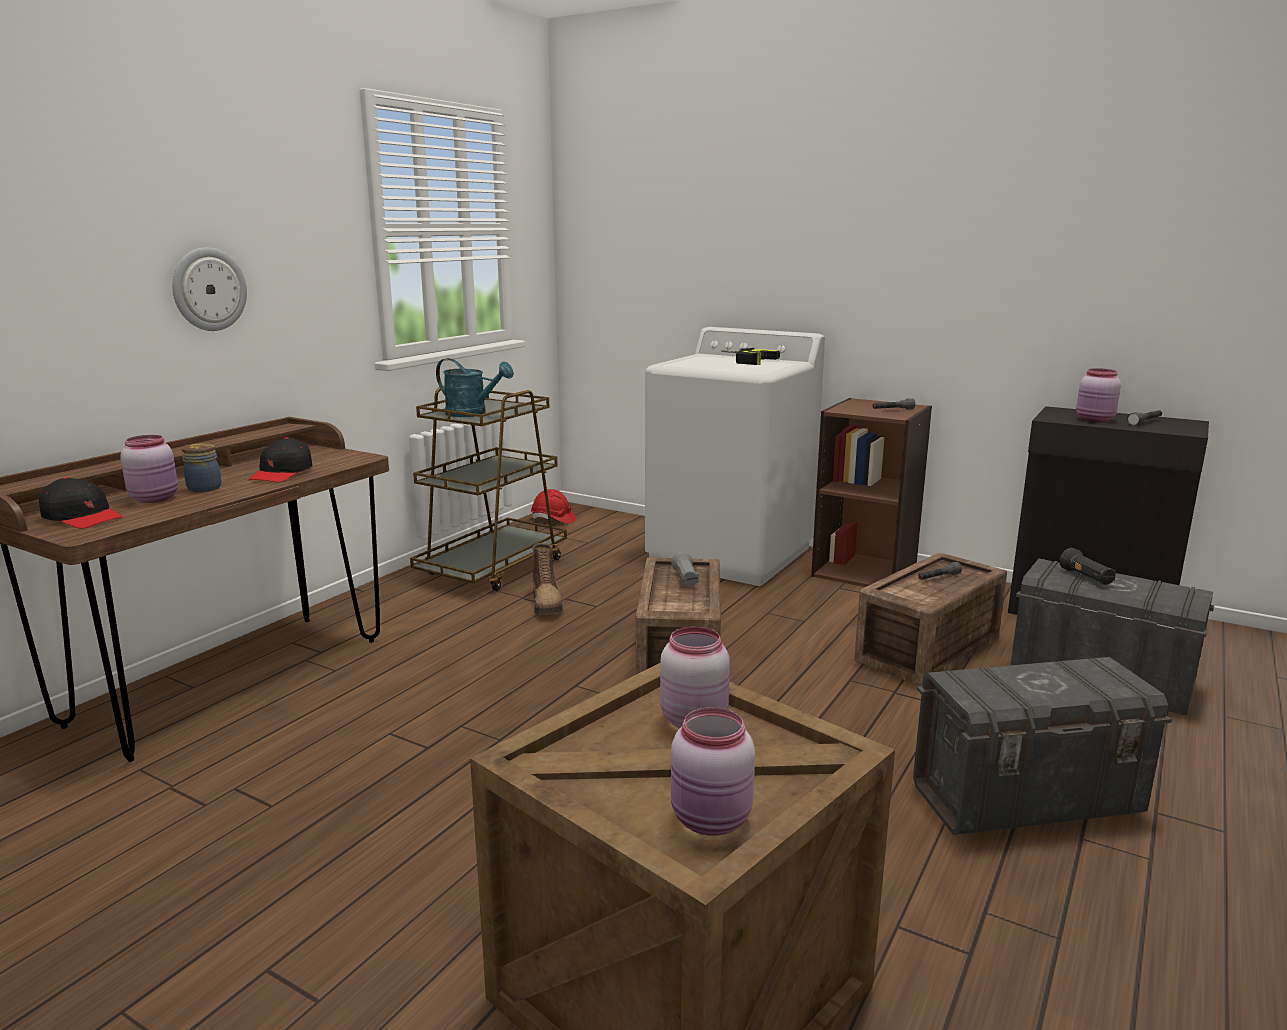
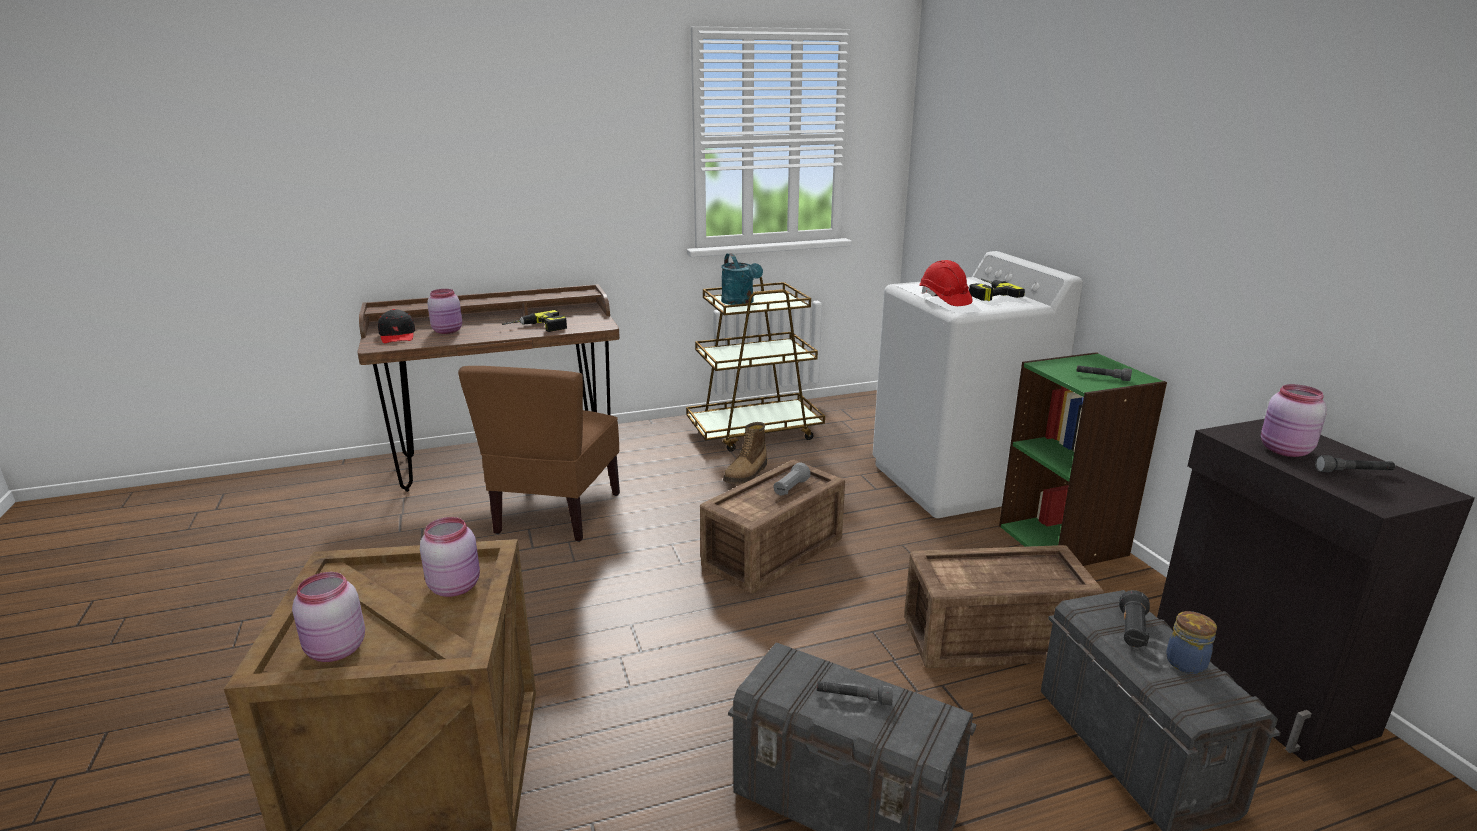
camera: 40 degrees right, 5 degrees up
(205, 488) = (482, 329): jar -> jar (1186, 662)
(208, 289) = (539, 188): wall clock -> none
(282, 473) = (537, 328): black cap -> power drill
(398, 707) = (556, 513): none -> brown chair
(553, 519) = (858, 403): red hard hat -> red hard hat (944, 299)
(865, 571) = (1063, 540): brown bookcase -> green bookcase
(938, 578) = (1015, 569): grey flashlight -> grey flashlight (853, 698)

